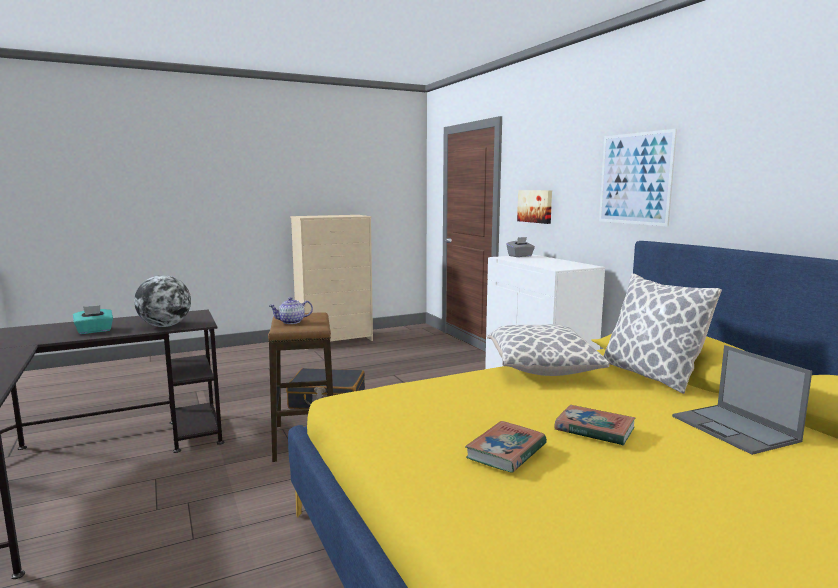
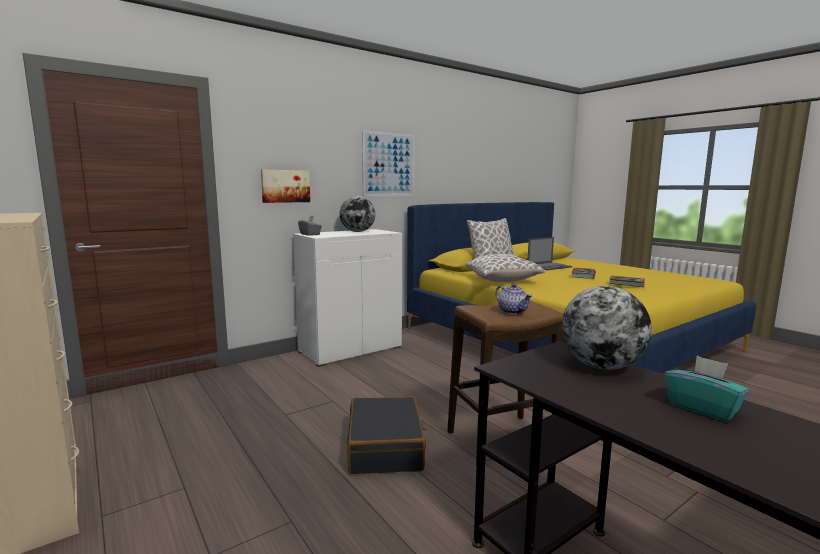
camera: 100 degrees left, 0 degrees up
(557, 263) = (357, 232): none -> globe

